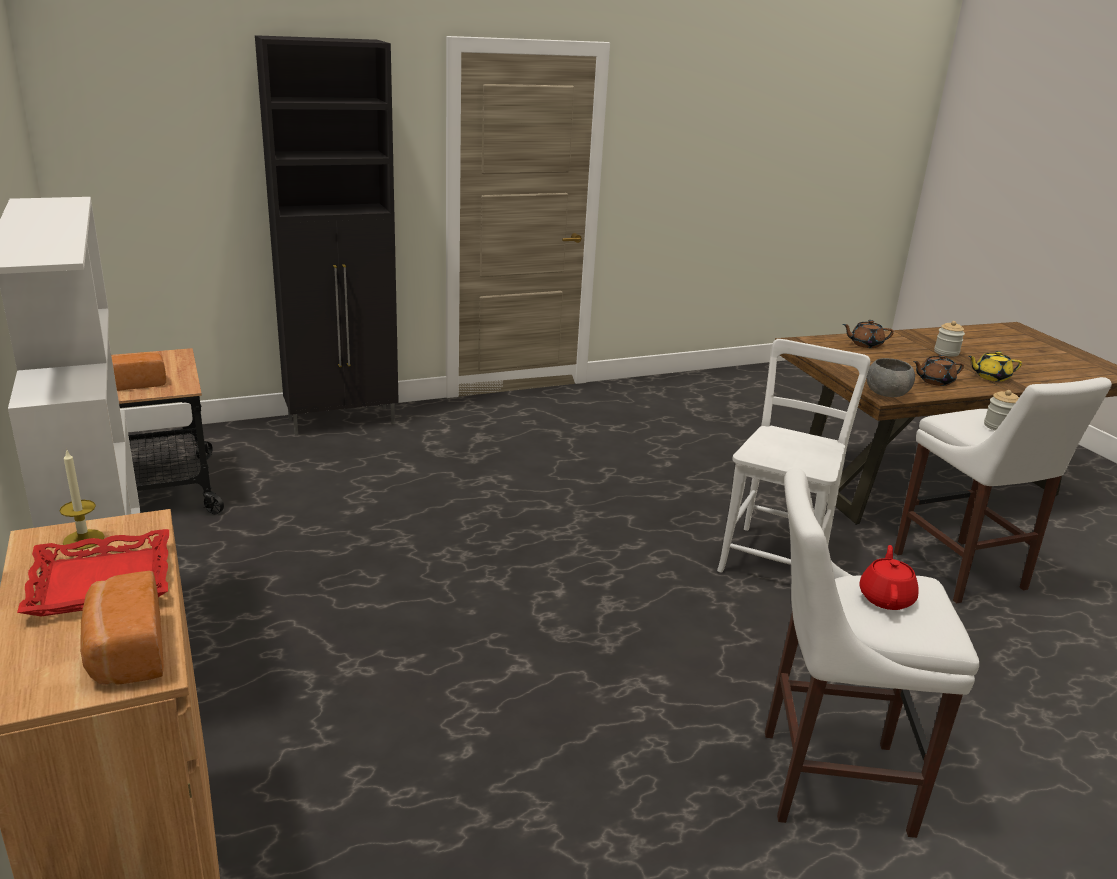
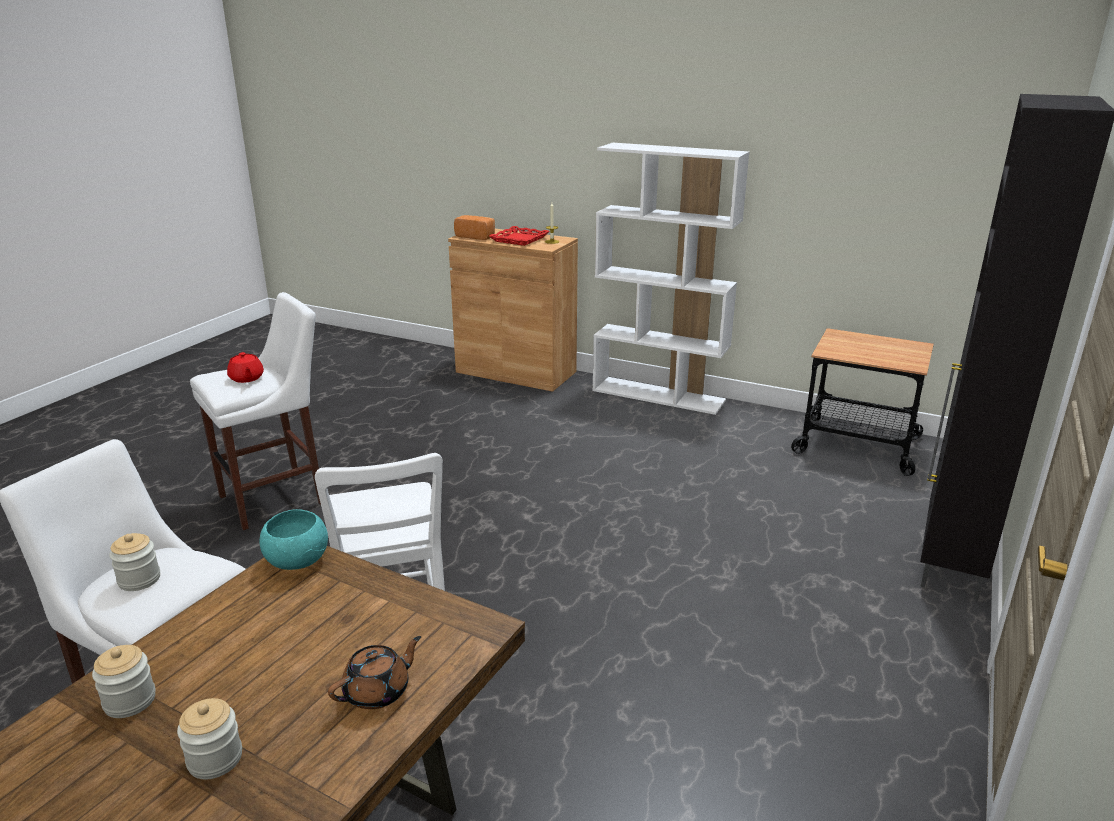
camera: 140 degrees right, 0 degrees up
(135, 383) = (852, 344): bread -> none
(886, 394) = (297, 560): grey bowl -> turquoise bowl
(934, 381) = (233, 629): brown teapot -> none
(990, 377) = (130, 701): yellow teapot -> jar

